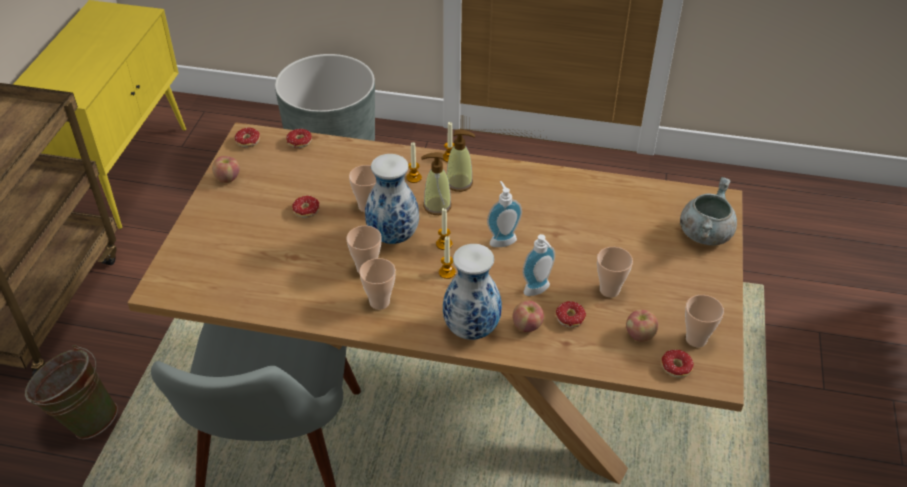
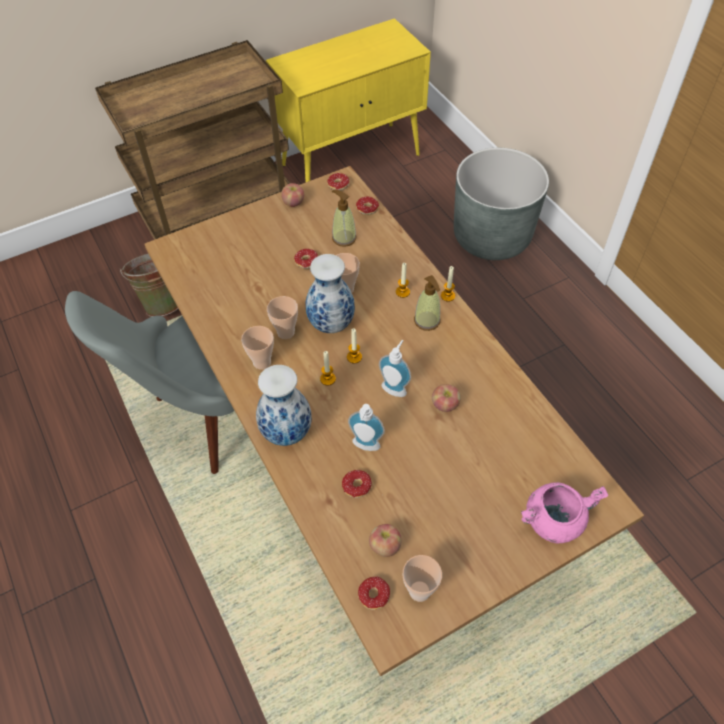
camera: 50 degrees right, 10 degrees up
(437, 206) = (388, 325): soap dispenser -> soap dispenser (344, 238)
(527, 325) = (323, 464): apple -> apple (445, 405)
(609, 290) = (413, 493): cup -> none
(705, 233) = (553, 520): grey cooking pot -> pink cooking pot

